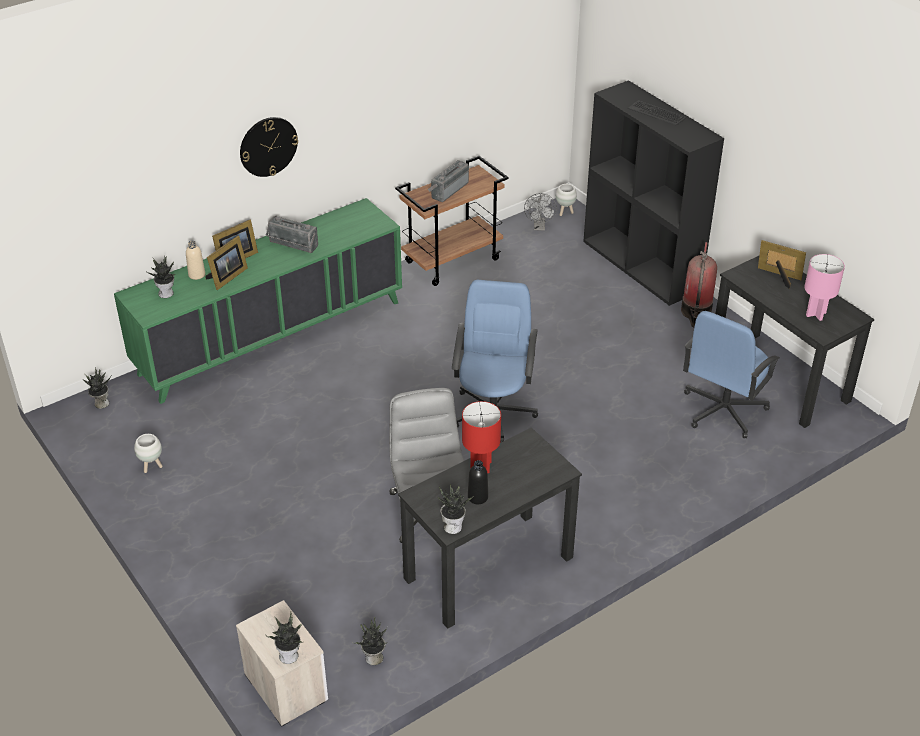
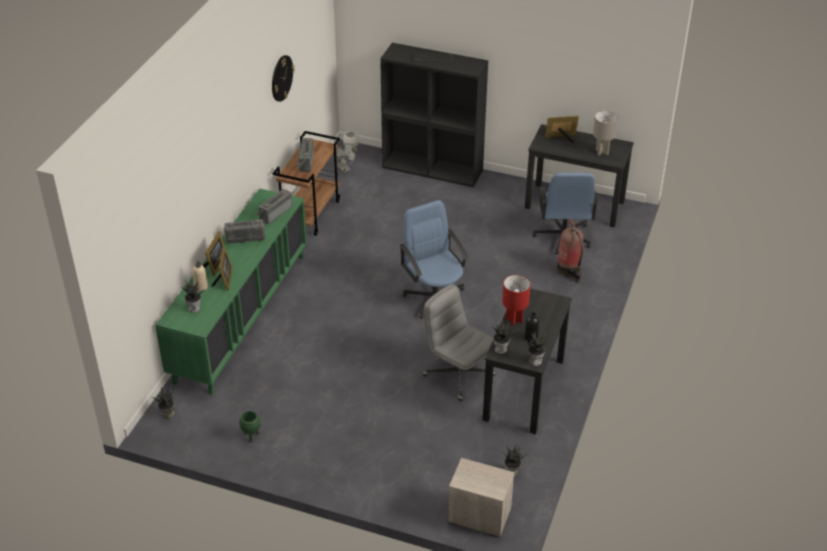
camera: 35 degrees left, 0 degrees up
(151, 467) = (251, 436): white planter -> green planter
(268, 146) = (214, 172): wall clock -> wall clock (281, 78)
(289, 655) = (498, 485): potted plant -> potted plant (501, 349)
(352, 229) = (274, 213): none -> radio
(695, 313) = (493, 185): fire extinguisher -> fire extinguisher (569, 271)
(816, 314) = (602, 152): pink table lamp -> grey table lamp

